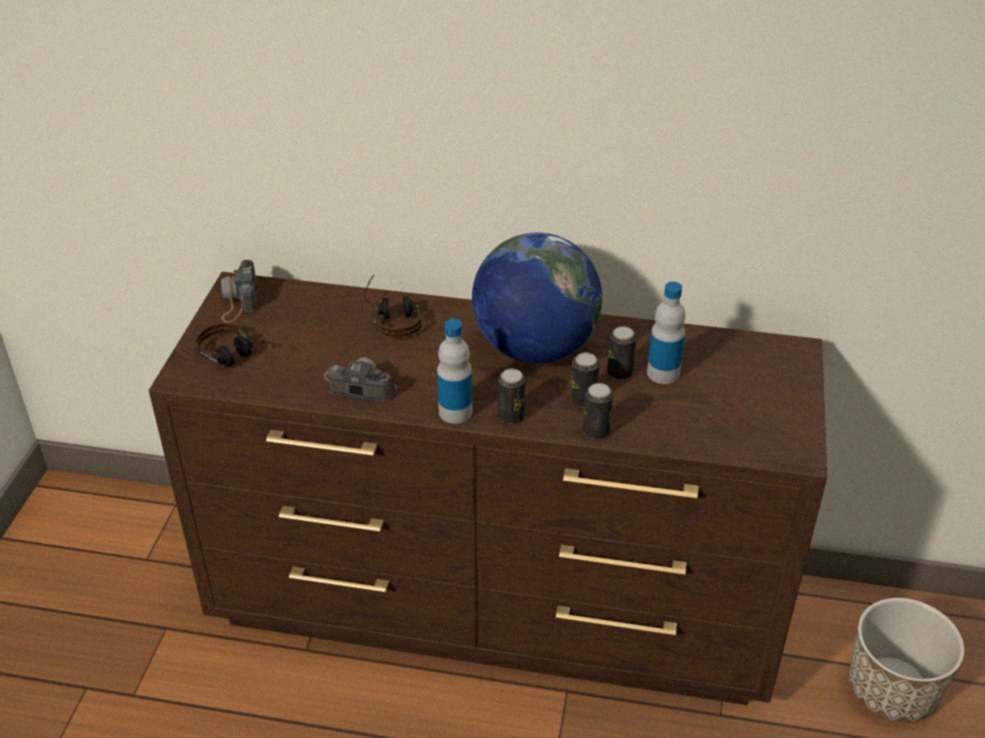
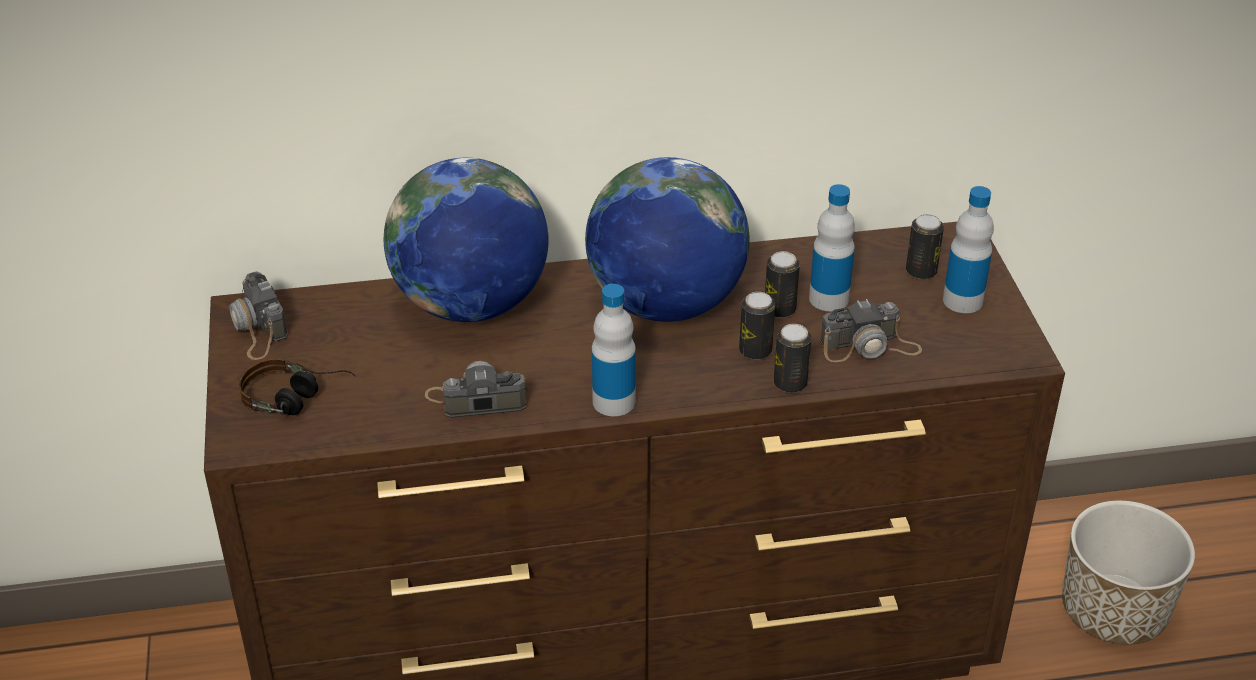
camera: 20 degrees left, 0 degrees up
(393, 316) = (471, 304): headphones -> globe
(511, 416) = (682, 390): can -> can (921, 271)
(675, 417) = (870, 346): none -> camera
(771, 399) = (962, 300): none -> bottle

